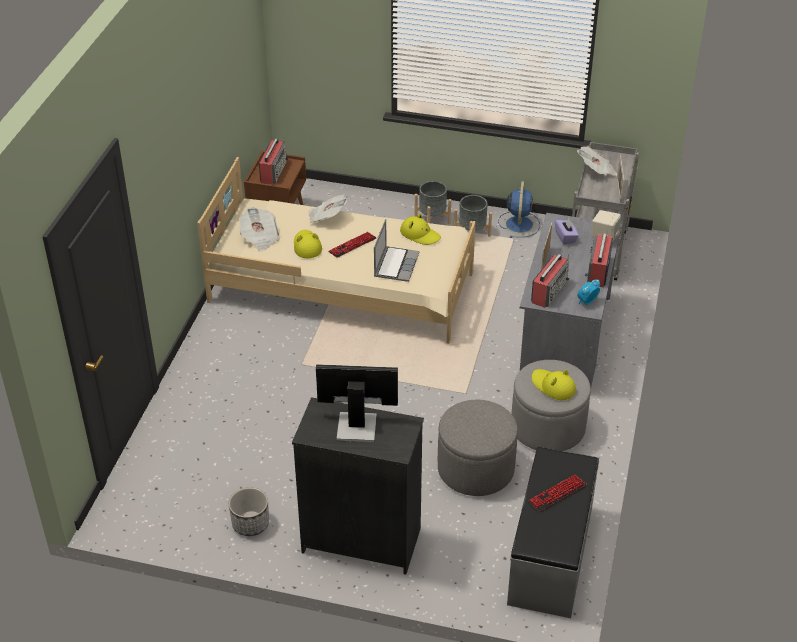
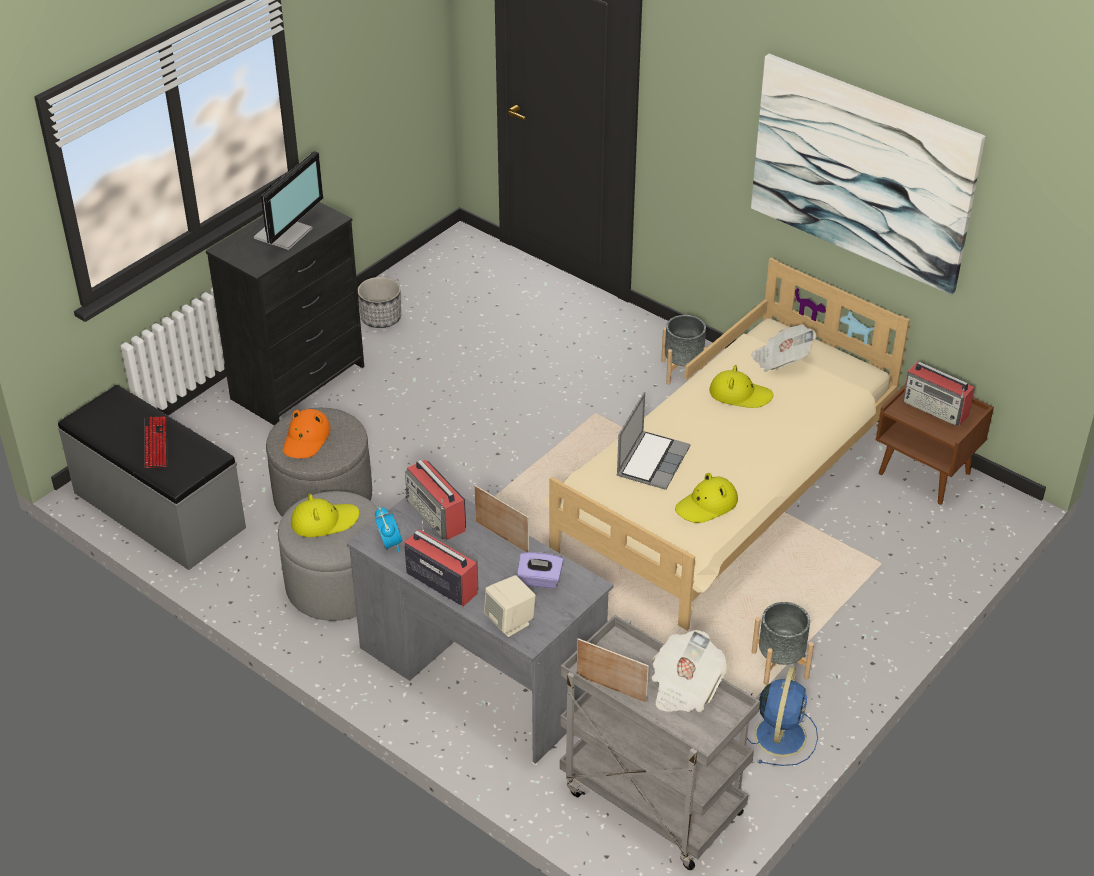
camera: 115 degrees right, 0 degrees up
(208, 103) = (862, 172): none -> picture
(326, 217) = (797, 429): newspaper -> none
(352, 245) = (718, 434): keyboard -> none
(396, 265) = (652, 461): laptop -> laptop turned 105 degrees counterclockwise
(432, 220) = (838, 632): grey planter -> grey planter (682, 371)
(485, 428) = (306, 439): none -> orange hat
(519, 224) = (780, 734): blue fan -> blue fan turned 105 degrees counterclockwise

